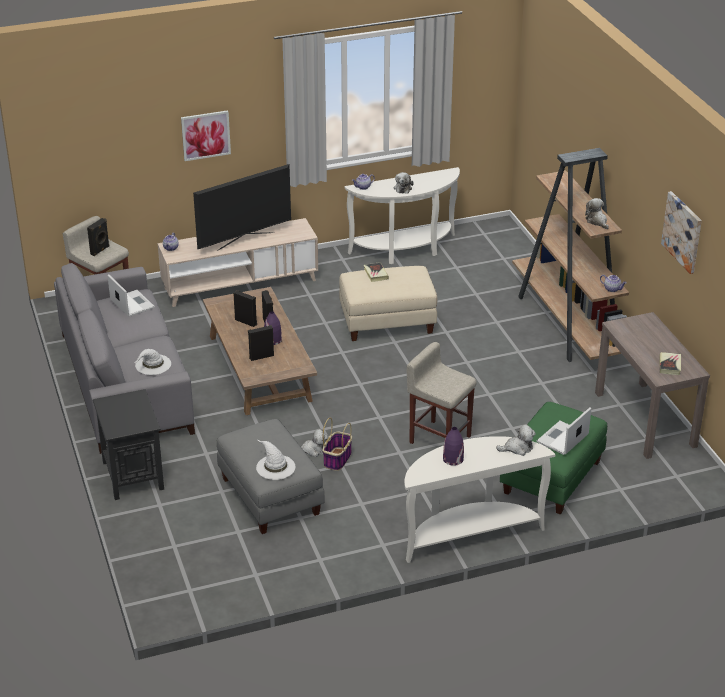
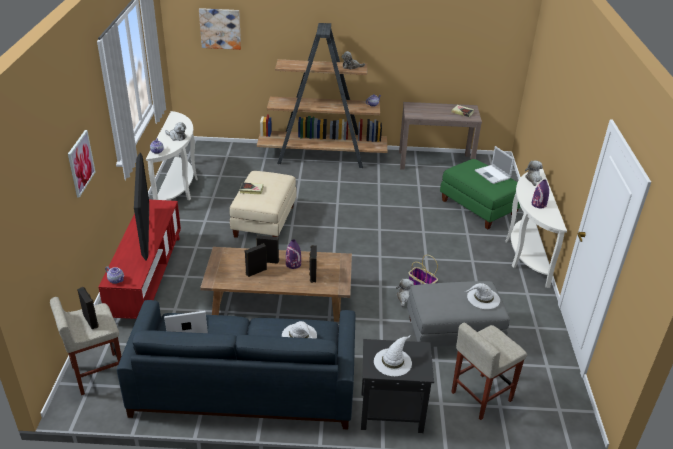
camera: 70 degrees left, 0 degrees up
(121, 411) = (393, 361): none -> white hat
(126, 382) = (244, 385): grey sofa -> blue sofa
(240, 284) = (147, 278): beige tv stand -> red tv stand
(439, 439) = (418, 238): beige stool -> beige stool (480, 396)
(683, 232) = (427, 34): picture -> picture (220, 28)

